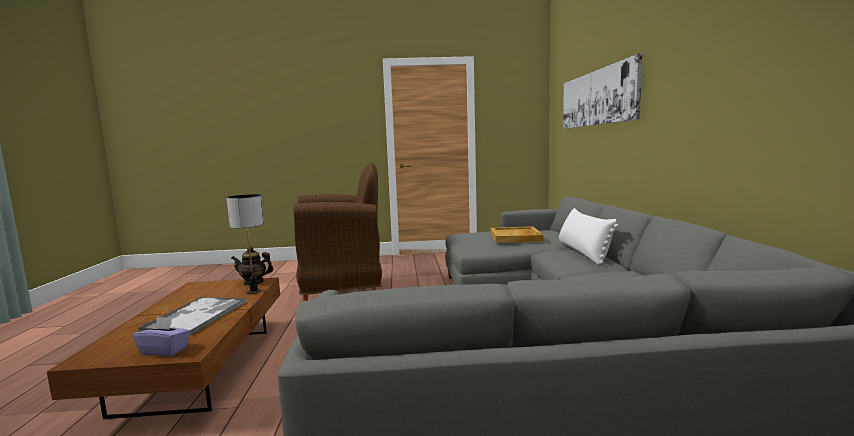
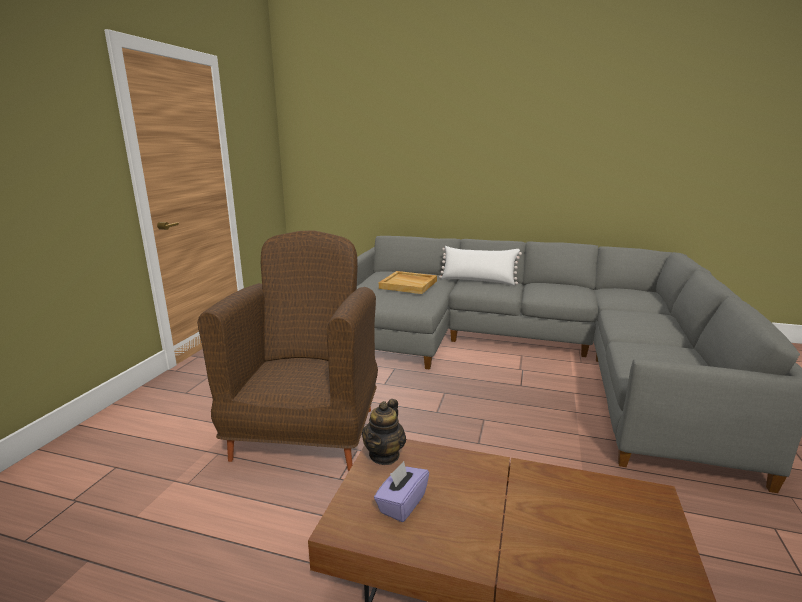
camera: 70 degrees left, 10 degrees up
(165, 351) = (650, 519): purple tissue box -> purple tissue box (401, 504)
(197, 316) = (524, 503): tray -> none
(253, 292) = (436, 454): table lamp -> none
(597, 98) = (397, 139): picture -> none

